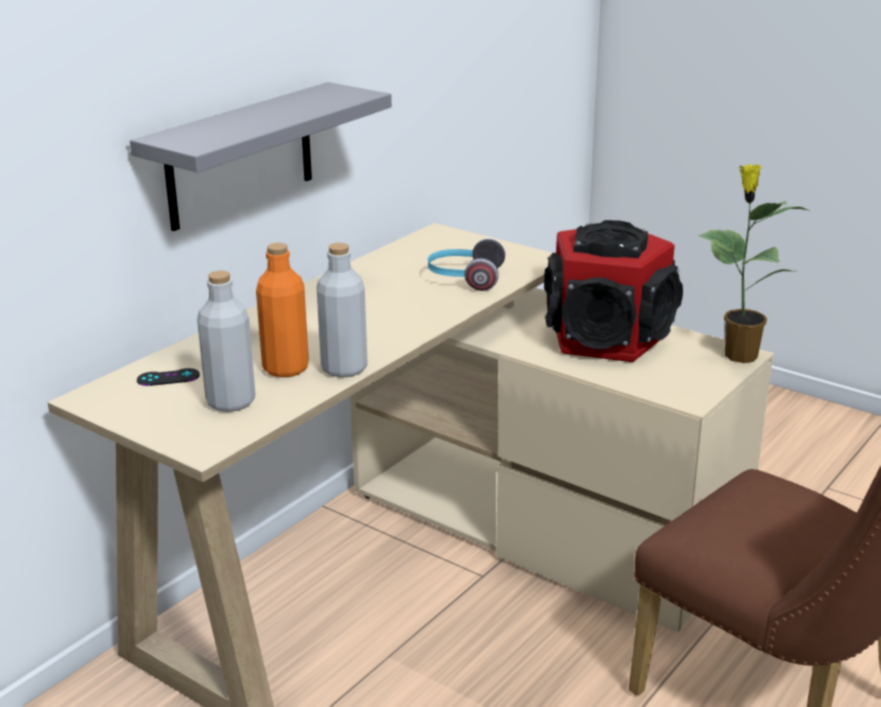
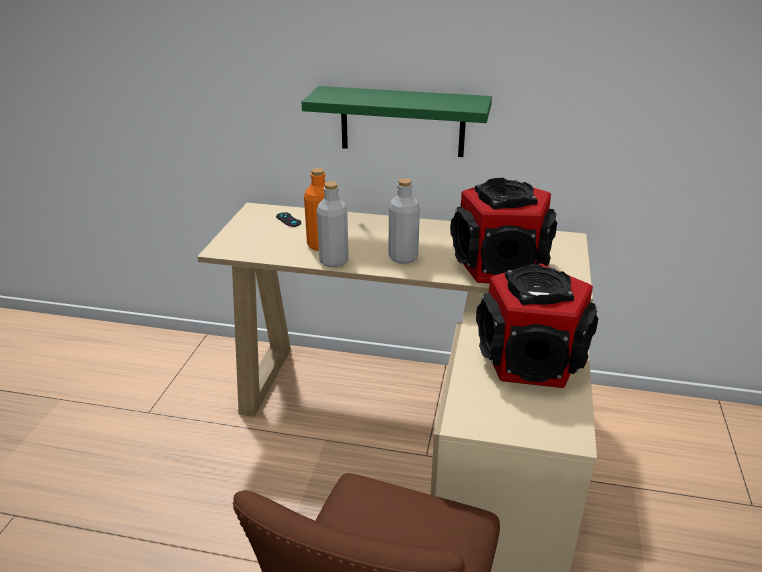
camera: 65 degrees right, 5 degrees up
(231, 402) = (272, 242): grey bottle -> grey bottle (403, 257)
(240, 156) = (402, 122): grey shelf -> green shelf
(464, 278) = (502, 266): headphones -> speaker
(738, 355) = (569, 436): potted plant -> none

